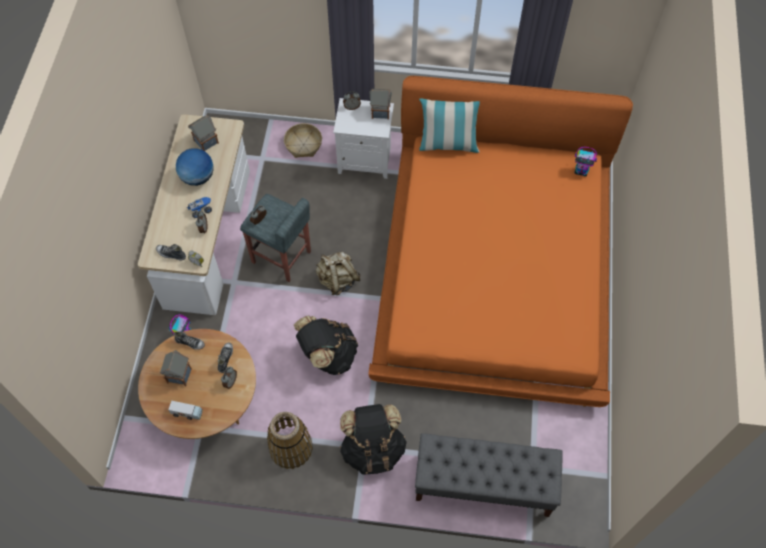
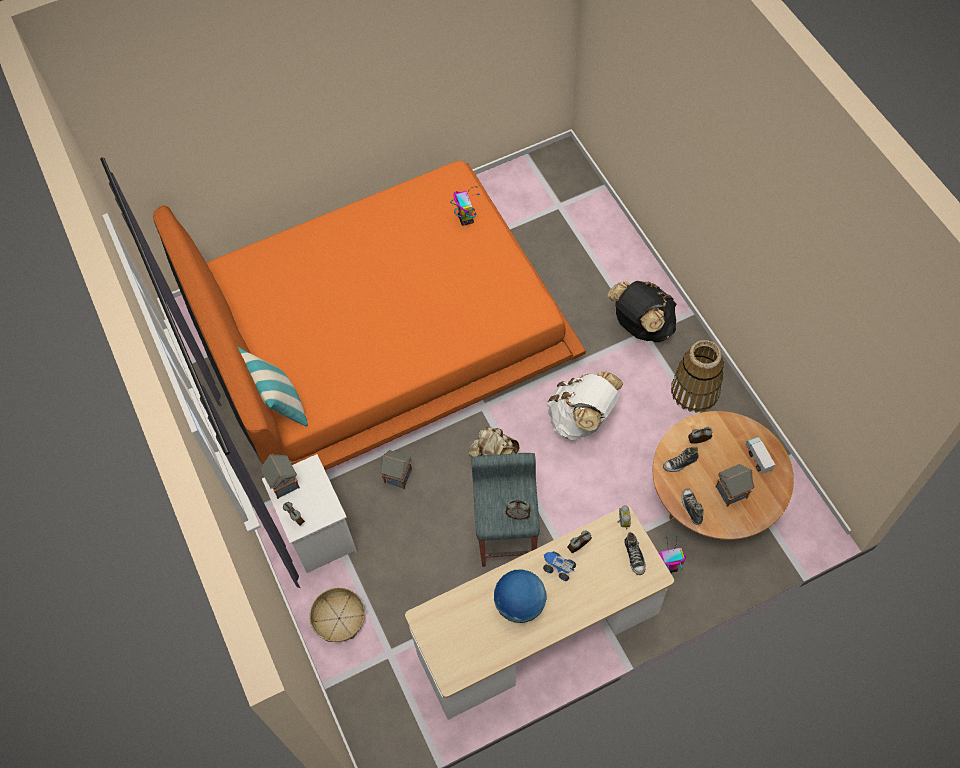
camera: 120 degrees left, 0 degrees up
(205, 142) = (466, 633): toy house -> toy house (399, 476)
(328, 355) = (581, 419): black backpack -> white backpack
(483, 484) = (603, 231): grey bench -> none
(581, 171) = (240, 266): toy robot -> toy robot (465, 219)

